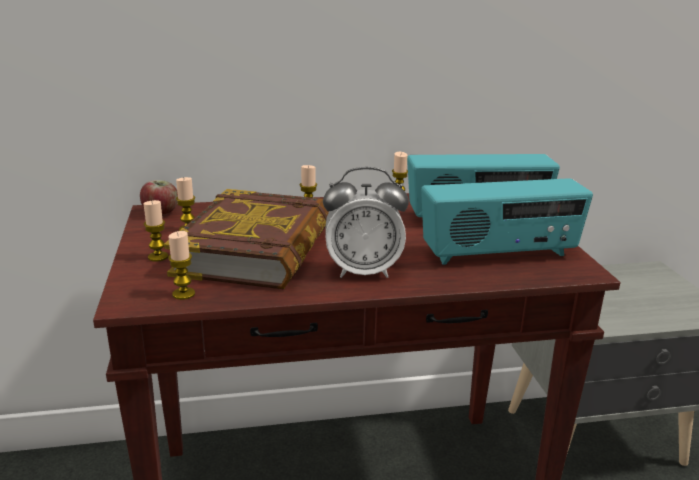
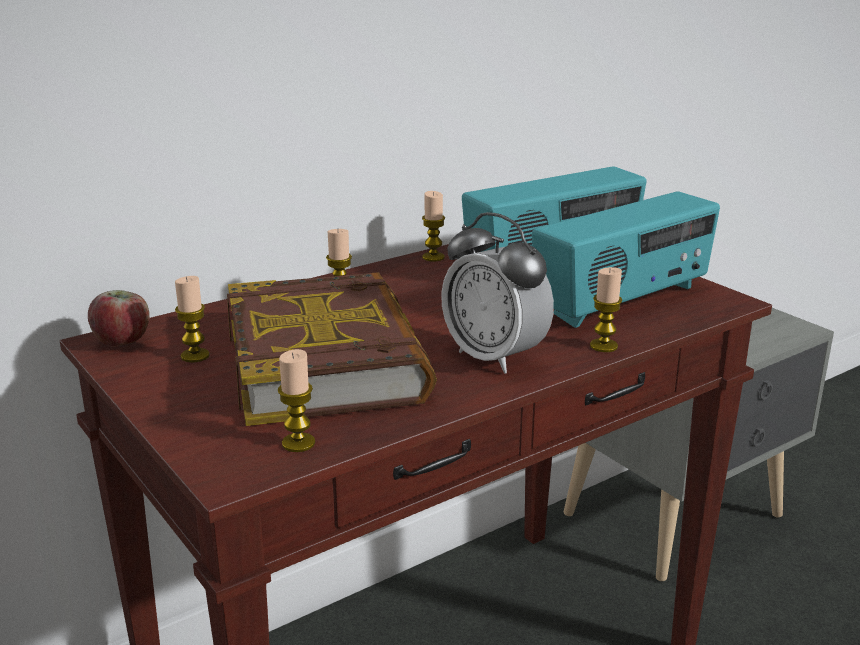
camera: 25 degrees left, 0 degrees up
(158, 257) = (198, 403): candle -> candle (603, 346)
(363, 271) = (494, 357): alarm clock -> alarm clock turned 75 degrees clockwise

